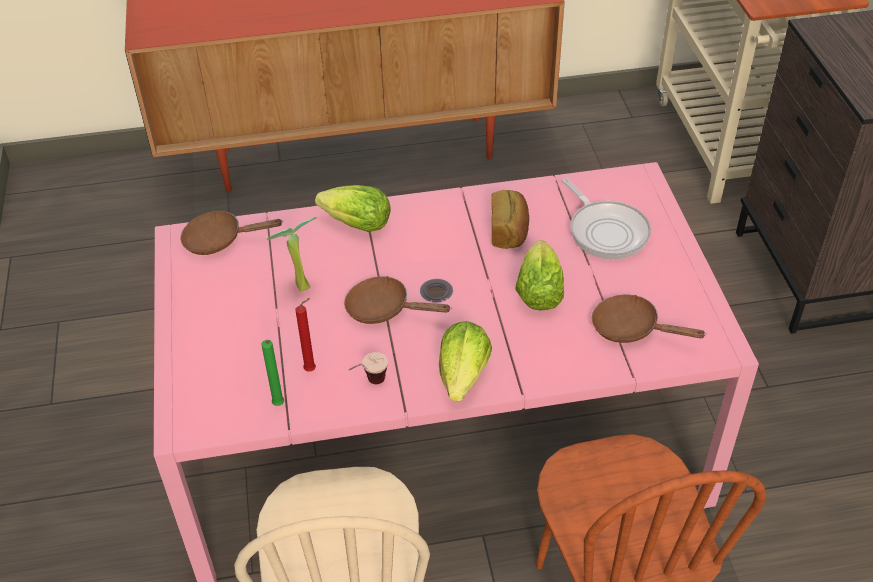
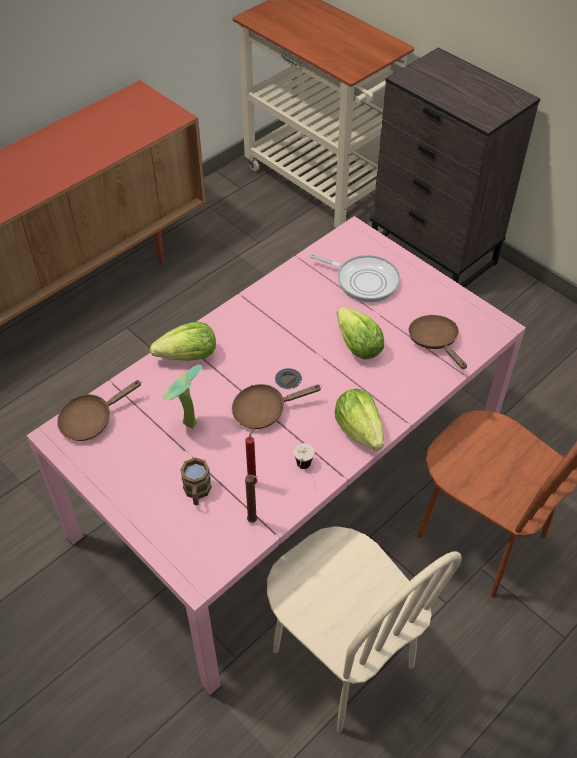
camera: 35 degrees left, 5 degrees up
(252, 351) = (197, 492): none -> mug
(279, 406) = (253, 521): green candle -> brown candle
(509, 231) = (300, 310): bread -> none
(631, 328) = (435, 341): brown frying pan -> brown frying pan turned 75 degrees clockwise

